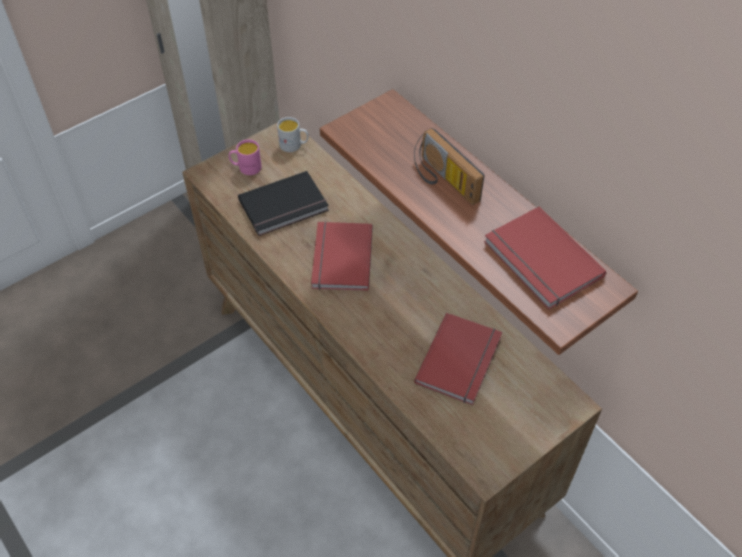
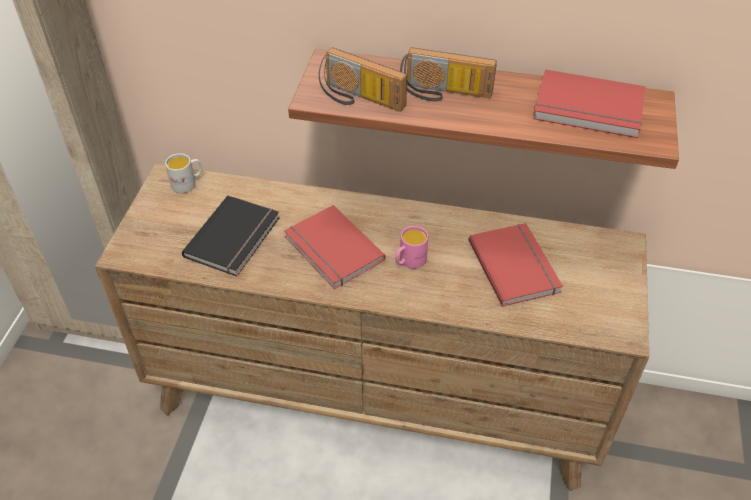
camera: 40 degrees left, 5 degrees down
(246, 167) = (160, 226): pink mug -> pink mug (409, 261)
(375, 148) = (358, 99): none -> radio

